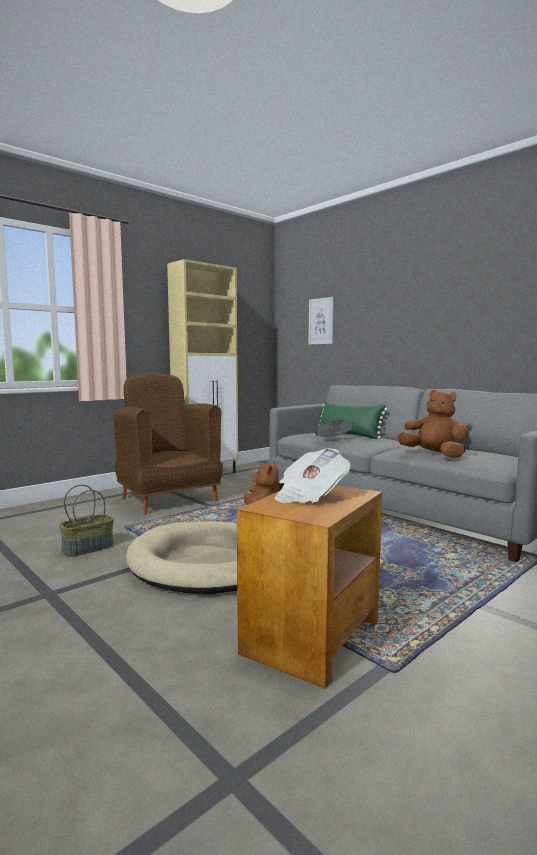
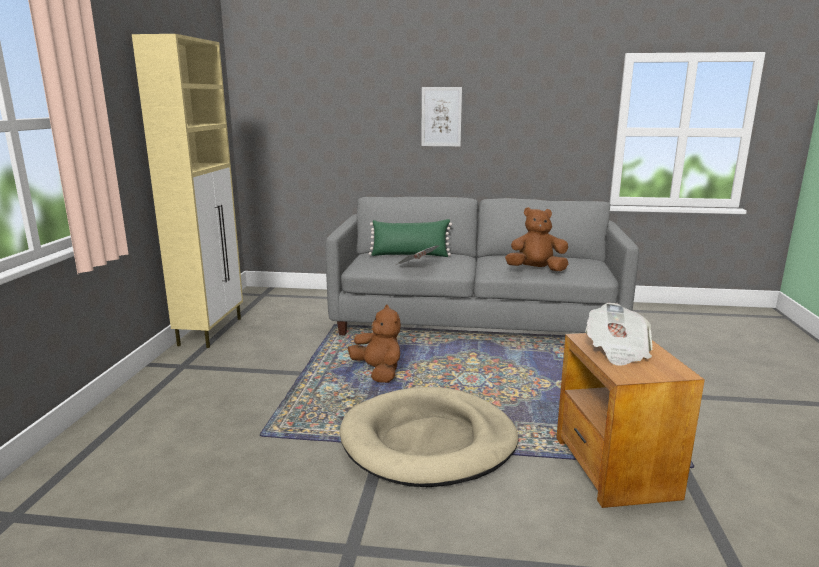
camera: 40 degrees left, 10 degrees up
(88, 548) = (274, 479): basket -> none
(169, 499) = (233, 379): brown armchair -> none
(321, 321) = (312, 113): picture -> picture (441, 117)

